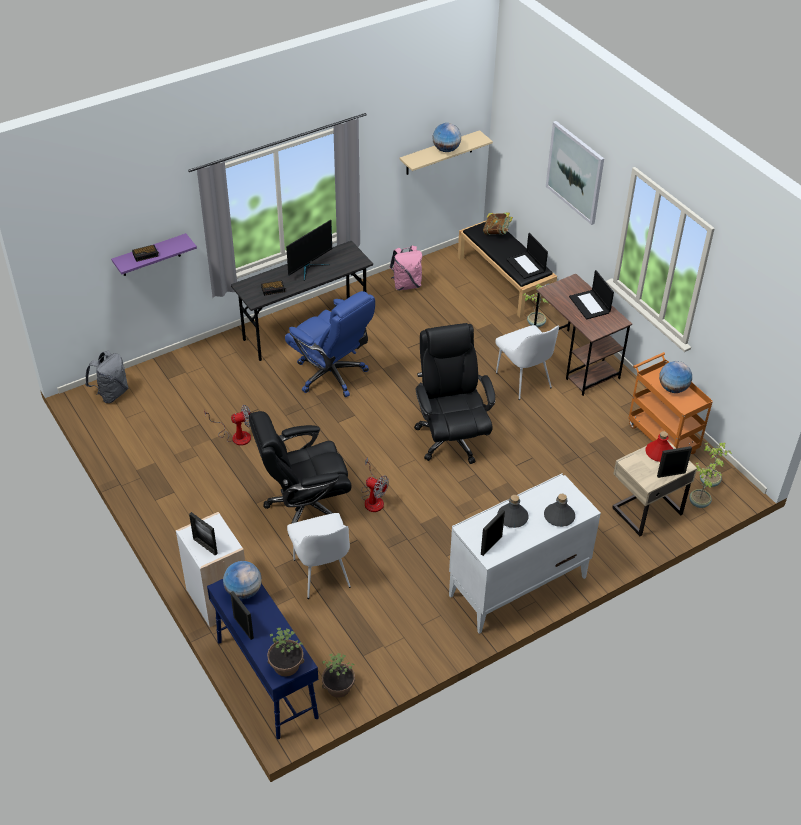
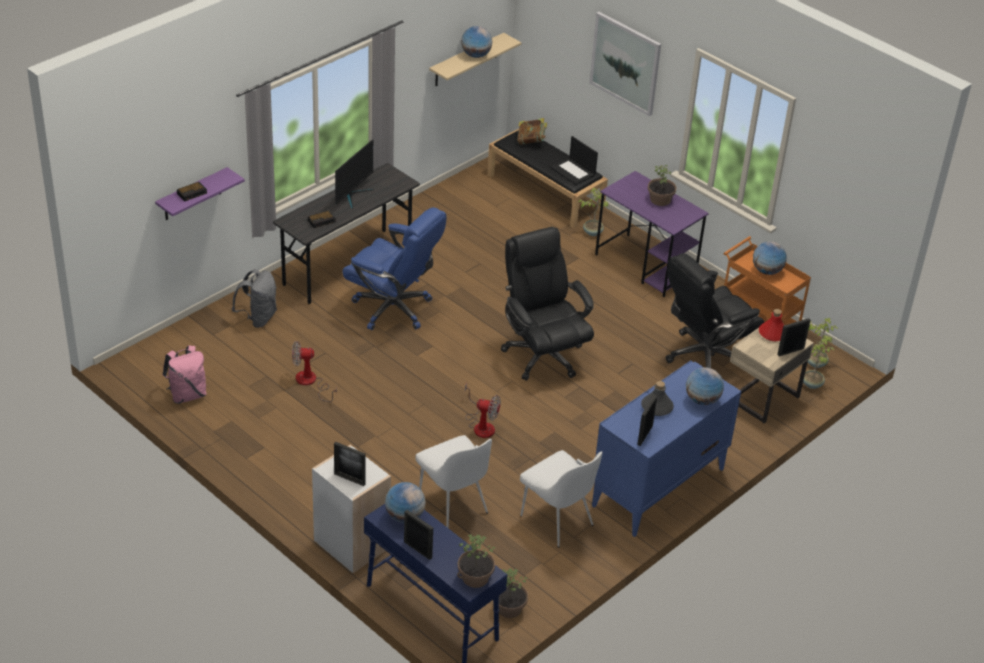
camera: 15 degrees left, 5 degrees down
(111, 393) = (155, 357): grey backpack -> grey backpack (258, 318)
(235, 435) = (310, 382): fan -> fan turned 150 degrees counterclockwise
(305, 506) = (411, 442): black office chair -> black office chair (705, 356)
(406, 285) = (442, 208): pink backpack -> pink backpack (187, 394)
(517, 586) = (658, 487): white cabinet -> blue cabinet
(524, 380) = (599, 290): white chair -> white chair (557, 520)
(558, 516) = (702, 400): grey bottle -> globe
(575, 362) = (646, 265): brown desk -> purple desk
(590, 305) = (660, 200): laptop -> potted plant

